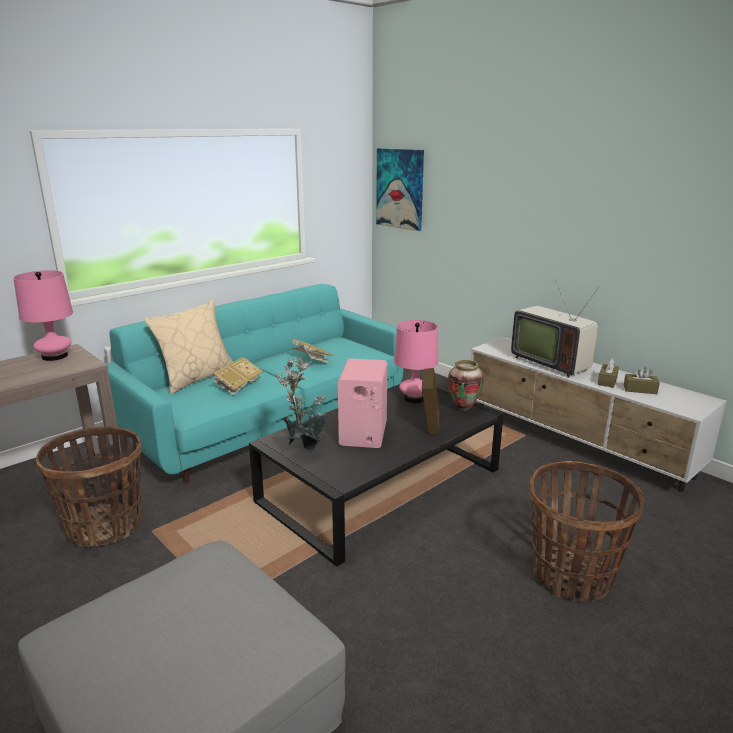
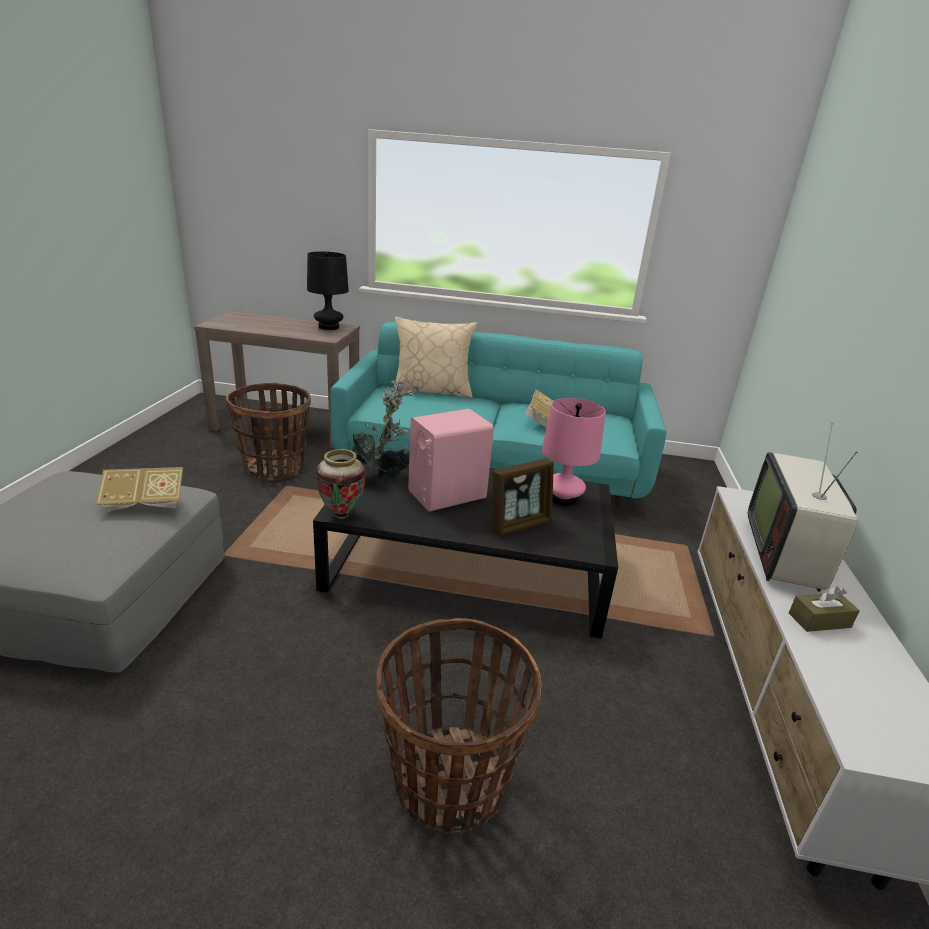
camera: 50 degrees right, 5 degrees up
(55, 356) = (329, 327): pink table lamp -> black table lamp
(238, 386) = (441, 409): book -> book (145, 503)
(400, 189) = (794, 252): picture -> none
(464, 408) = (587, 535): vase -> vase (342, 514)
(640, 389) = (849, 663): brown tissue box -> none

